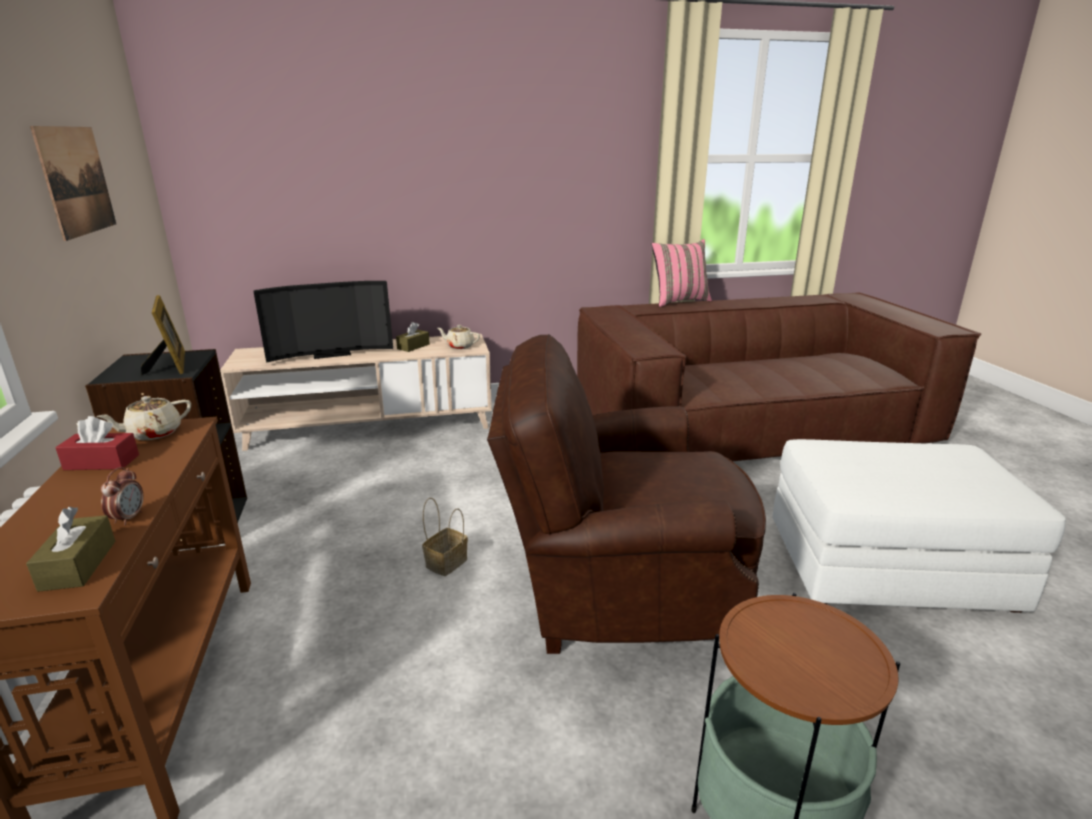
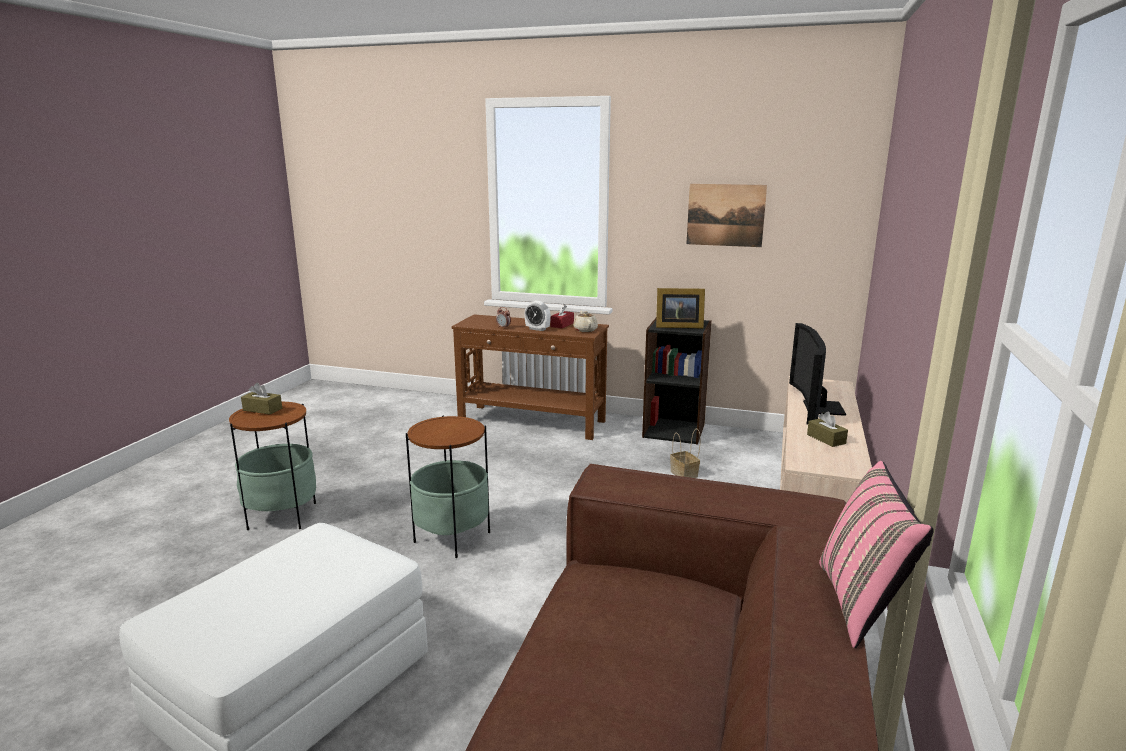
camera: 120 degrees right, 5 degrees down
(78, 565) = (480, 324): brown tissue box -> brown tissue box (262, 409)
(147, 476) = (537, 329): none -> alarm clock
(447, 562) = (552, 490): basket -> basket (685, 474)
(459, 346) = (816, 459): beige teapot -> none
(618, 590) = (452, 537): brown armchair -> side table

